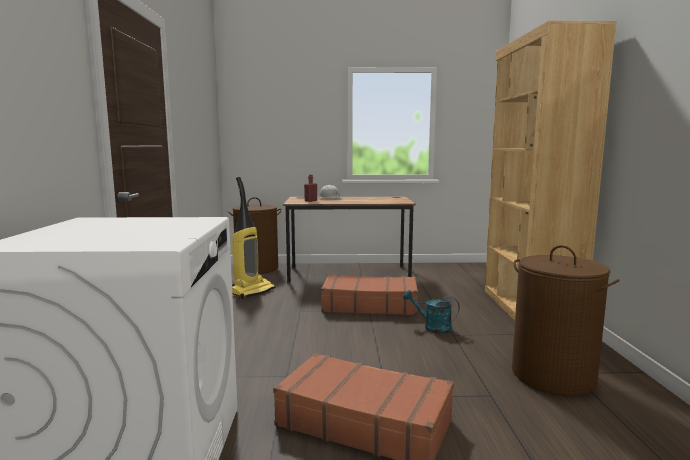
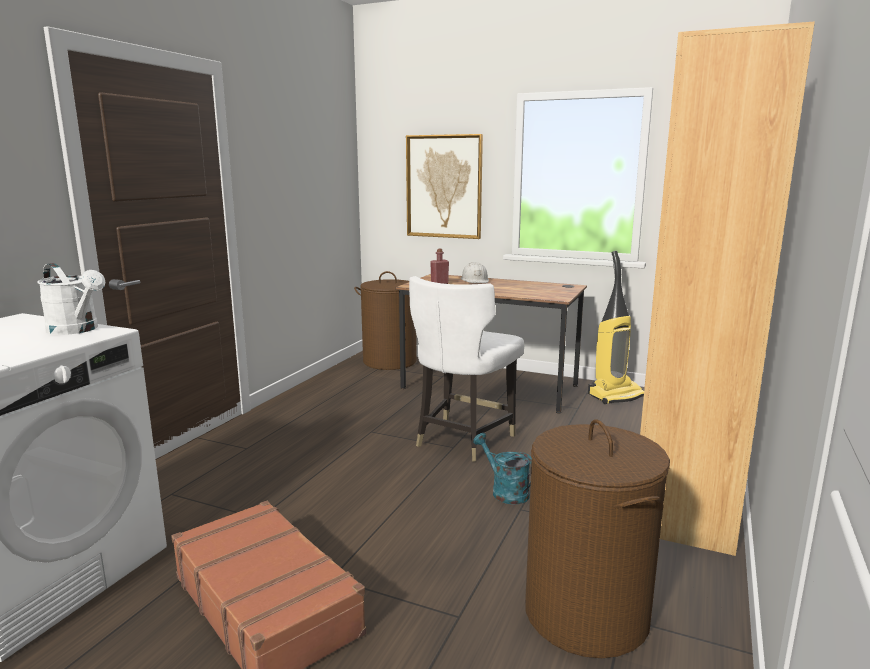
camera: 25 degrees right, 5 degrees up
(177, 220) = (77, 330): none -> white watering can
(252, 291) = (349, 393): vacuum cleaner -> vacuum cleaner (616, 395)
(293, 132) = (444, 186): none -> picture
(369, 305) = (462, 439): brown suitcase -> white chair

